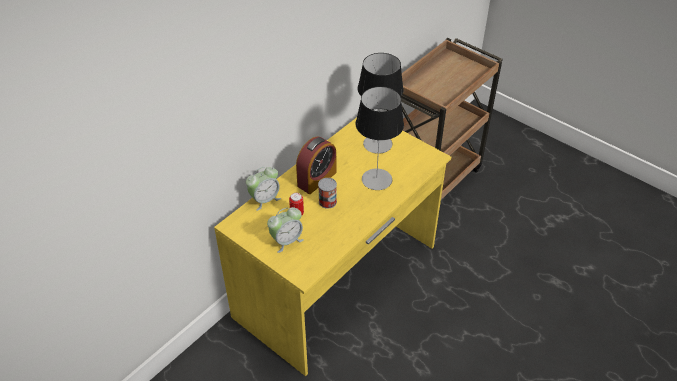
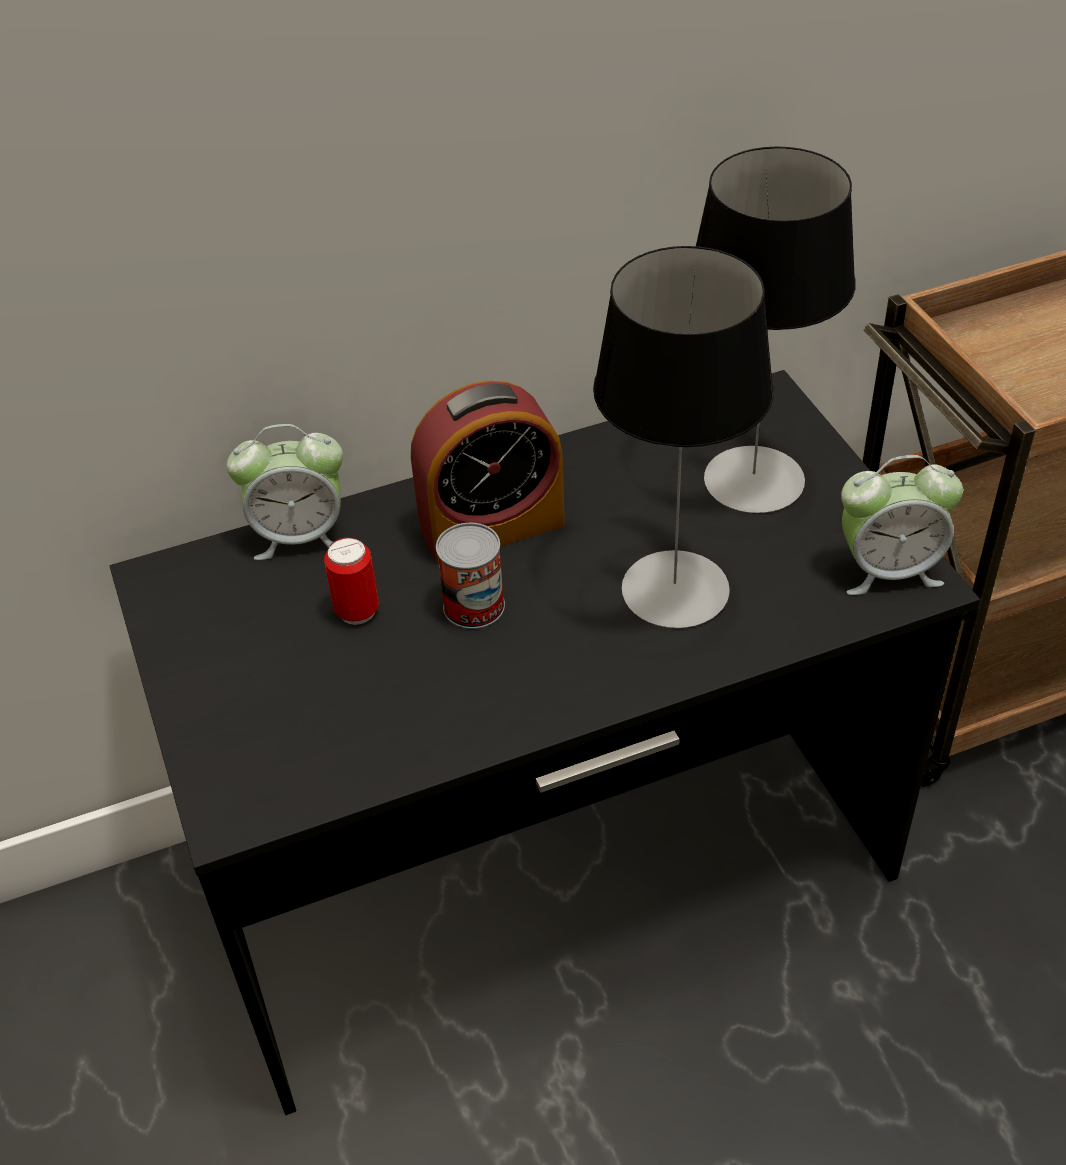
camera: 30 degrees right, 0 degrees up
(286, 241) = (266, 682): alarm clock -> alarm clock (888, 570)
(338, 281) = (549, 869): yellow desk -> black desk

